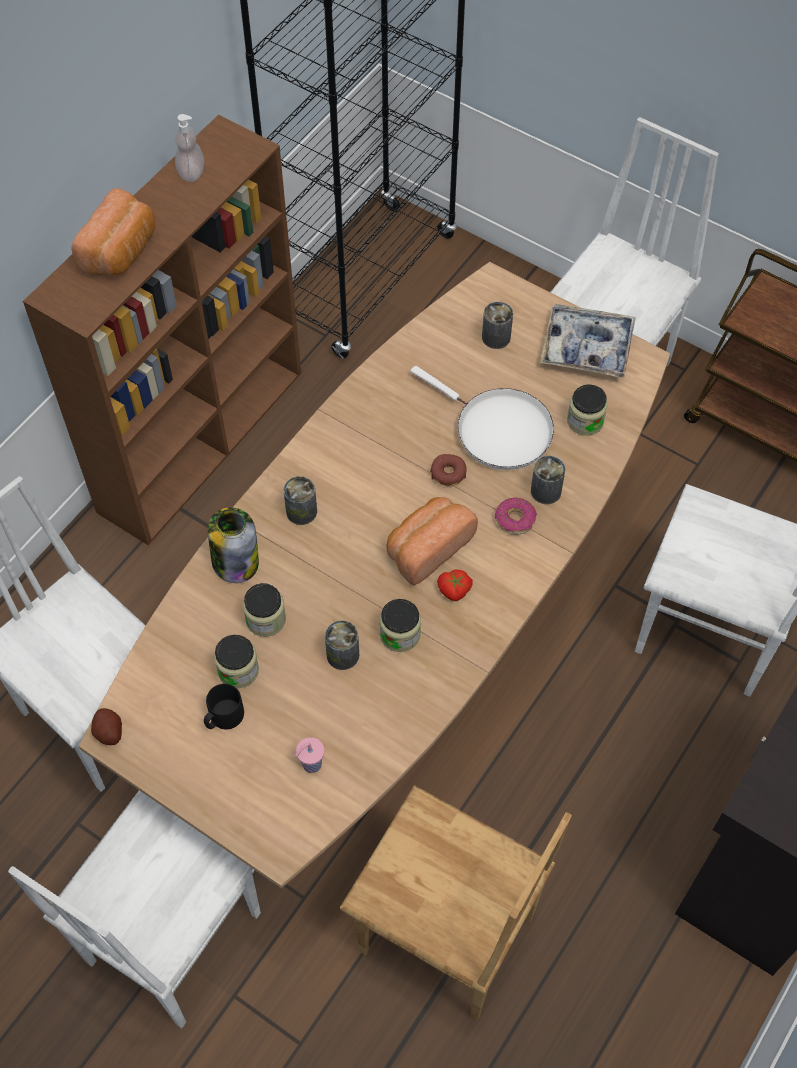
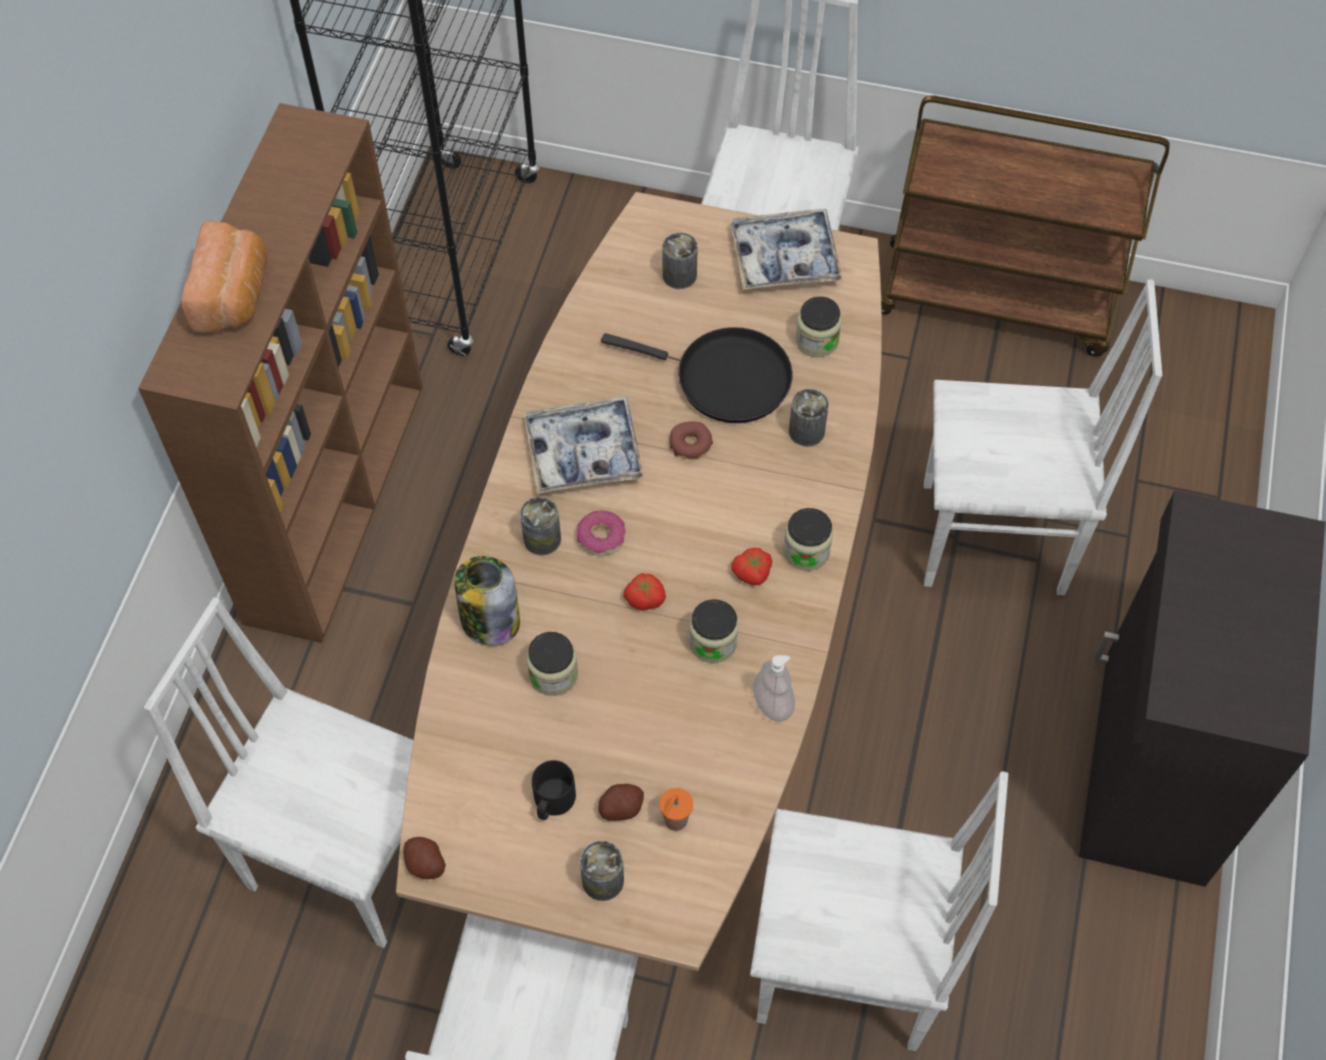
camera: 20 degrees left, 0 degrees up
(191, 172) = (277, 179): soap dispenser -> soap dispenser (772, 703)
(238, 670) = (546, 742): jar -> jar (806, 551)
(274, 740) = (621, 807): none -> potato
(310, 765) = (675, 821): pink cup -> orange cup
(343, 655) = (658, 686): can -> can (603, 880)
(361, 582) = (645, 597): none -> tomato
(362, 454) = (584, 453): none -> tray
(427, 547) = (702, 535): bread -> none
(446, 938) = (846, 972): brown chair -> white chair
(498, 430) = (725, 379): white frying pan -> black frying pan
(515, 519) = (786, 473): donut -> donut (601, 537)

